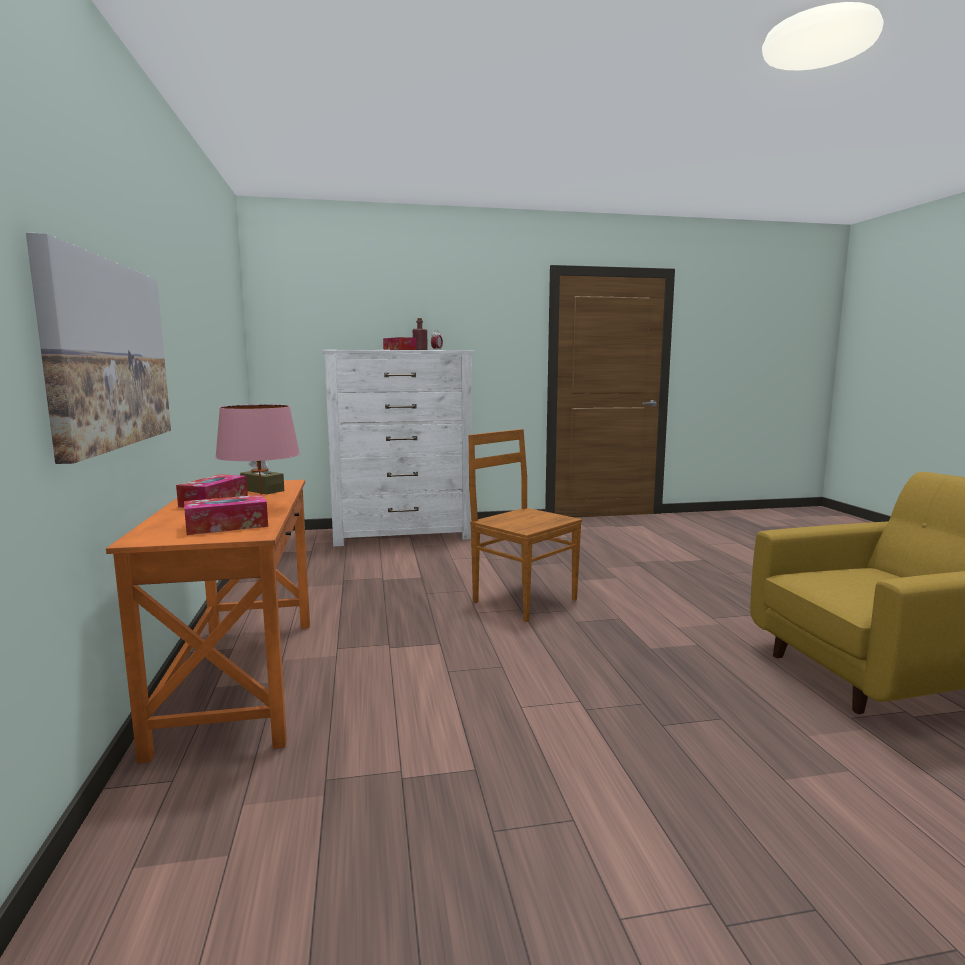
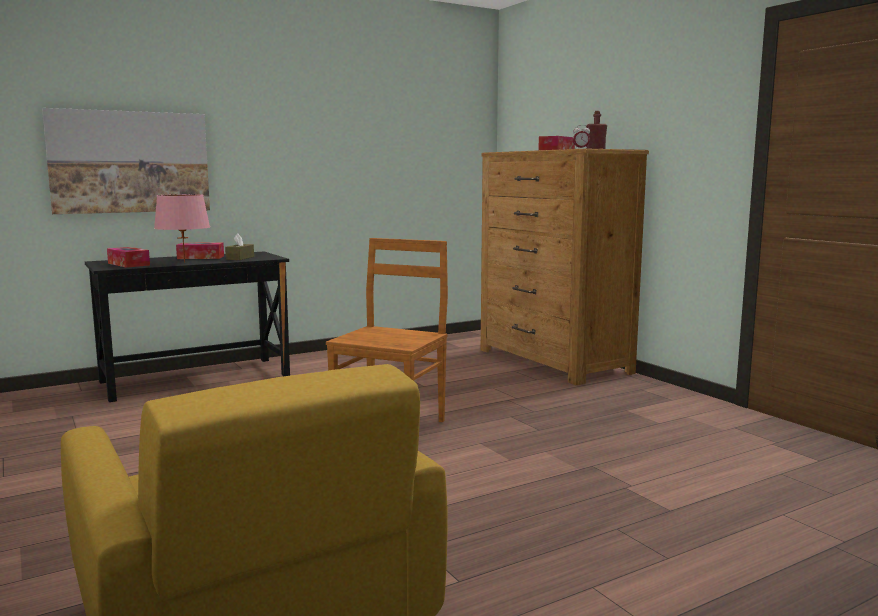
camera: 70 degrees right, 0 degrees up
(240, 680) = (196, 378): orange desk -> black desk
(402, 534) = (553, 361): white dresser -> brown dresser

